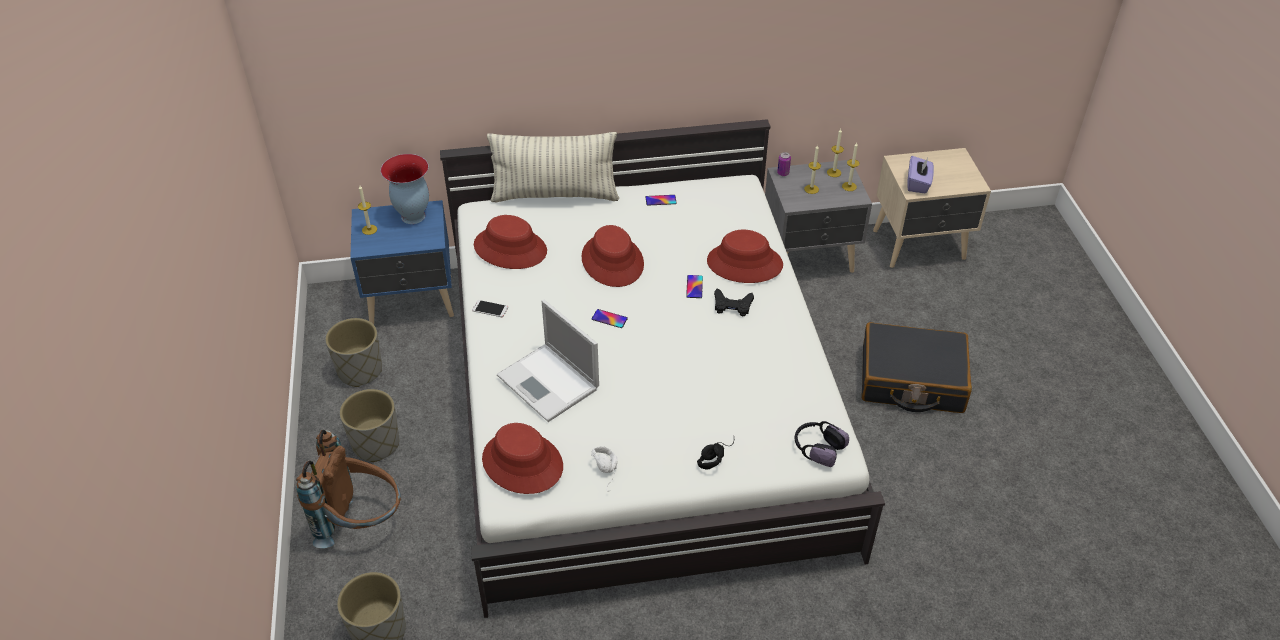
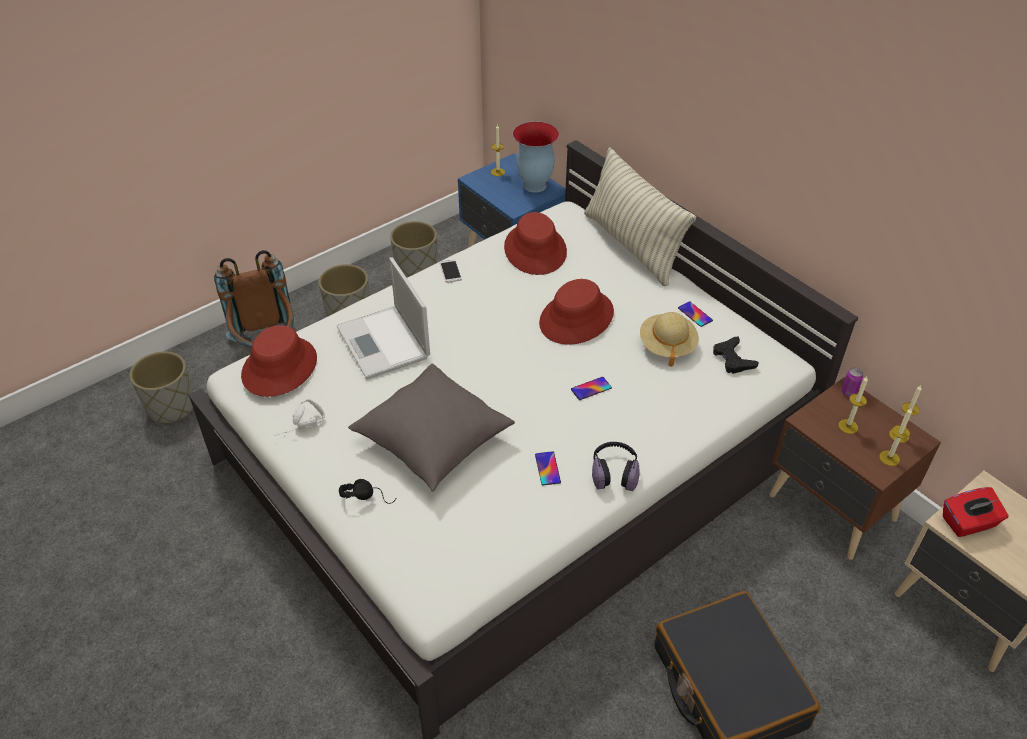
camera: 60 degrees right, 0 degrees up
(549, 383) = (384, 343): laptop -> laptop turned 45 degrees counterclockwise
(609, 319) = (496, 348): phone -> phone (547, 468)
(681, 229) = (667, 346): none -> beige hat
(683, 396) = (433, 441): none -> grey pillow
(732, 305) = (587, 428): black game controller -> black game controller (733, 359)
(744, 264) = (659, 413): red hat -> none
(809, 258) = (832, 510): grey nightstand -> brown nightstand
(818, 448) = (430, 579): headphones -> headphones (614, 472)
(918, 184) = (968, 523): purple tissue box -> red tissue box

